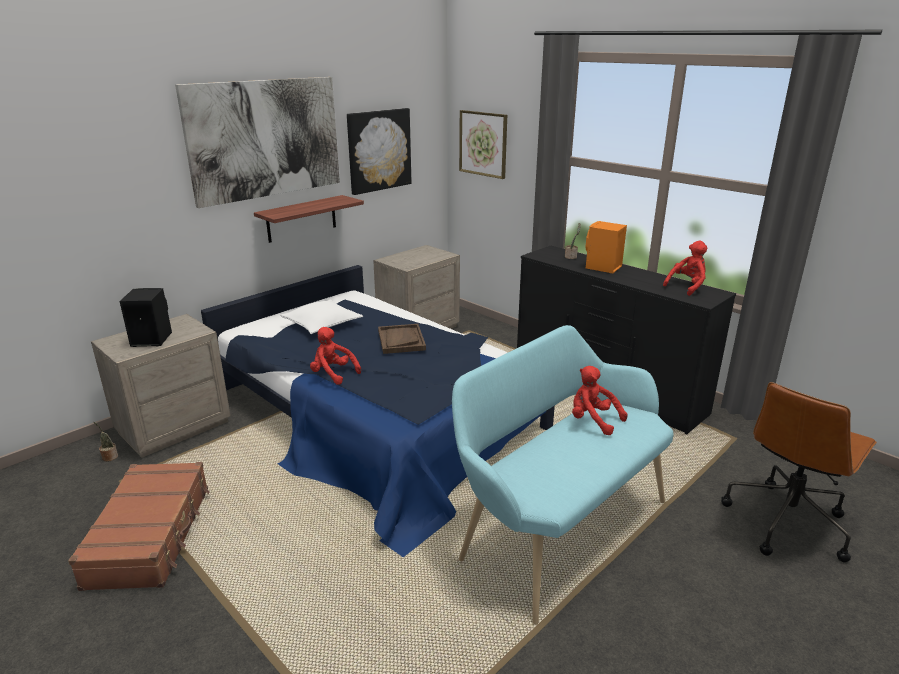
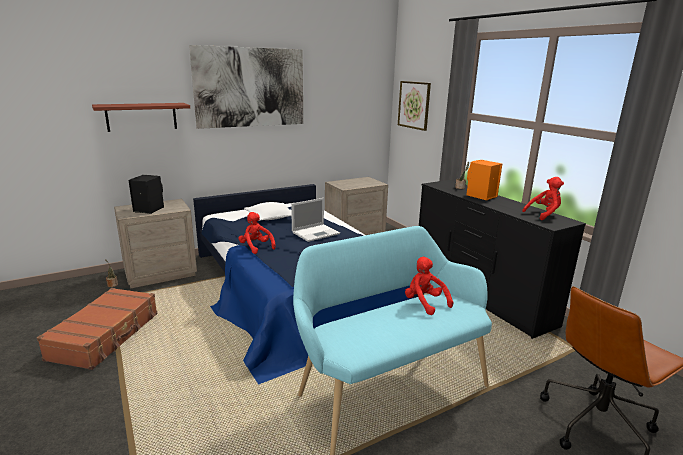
camera: 15 degrees right, 5 degrees down
(301, 218) = (273, 145): shelf -> shelf (141, 117)
(379, 150) = (336, 104): picture -> none
(401, 340) = (316, 233): brown tray -> laptop

